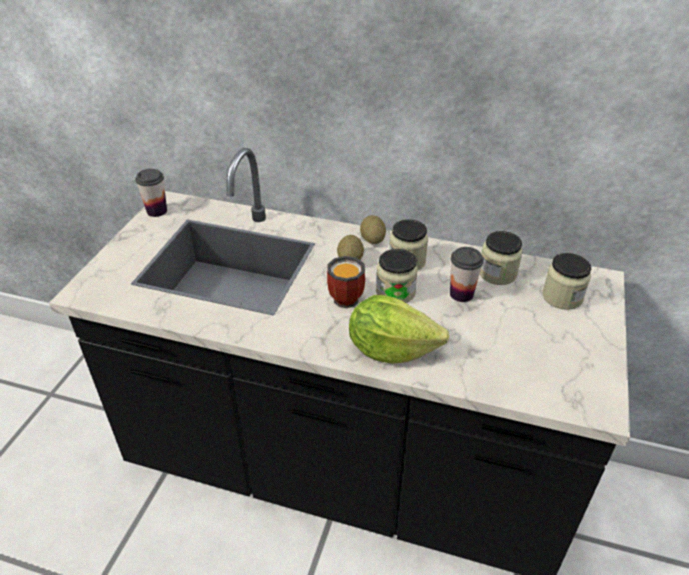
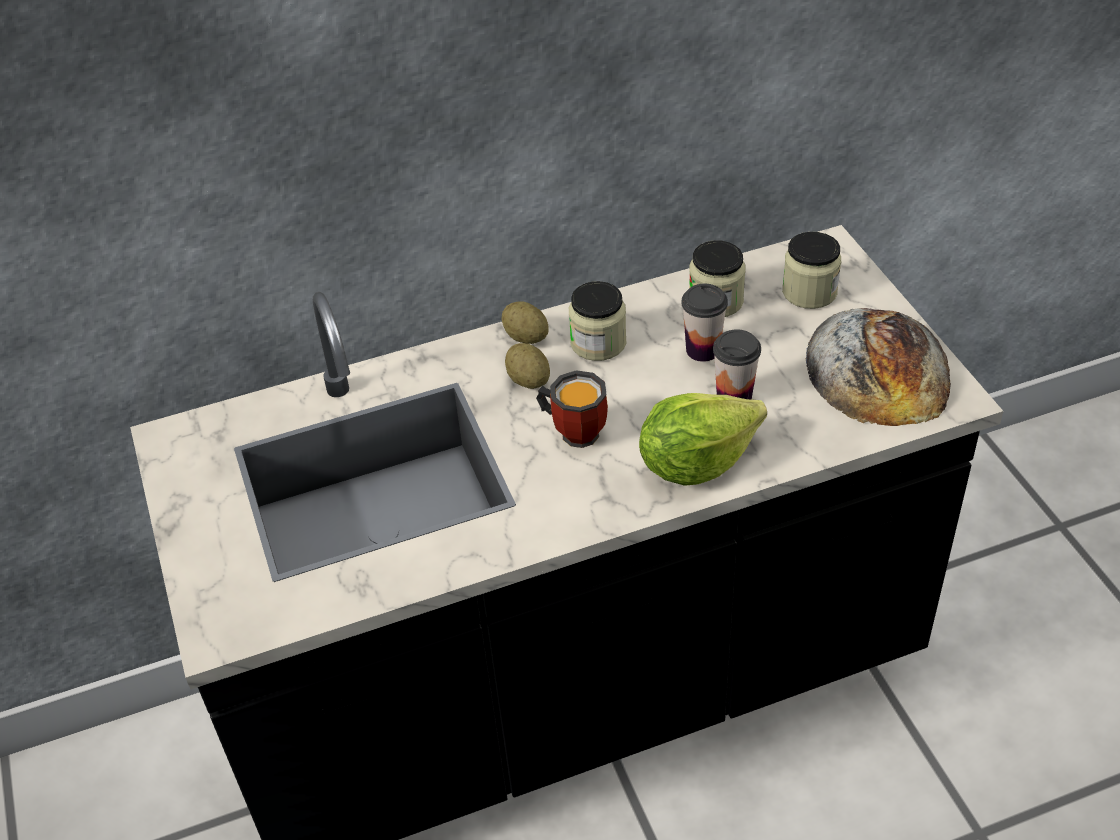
camera: 35 degrees left, 5 degrees up
(157, 211) = (170, 461): cup -> cup (734, 397)
(395, 292) = (627, 391): jar -> none
(563, 361) = (878, 368): none -> bread

